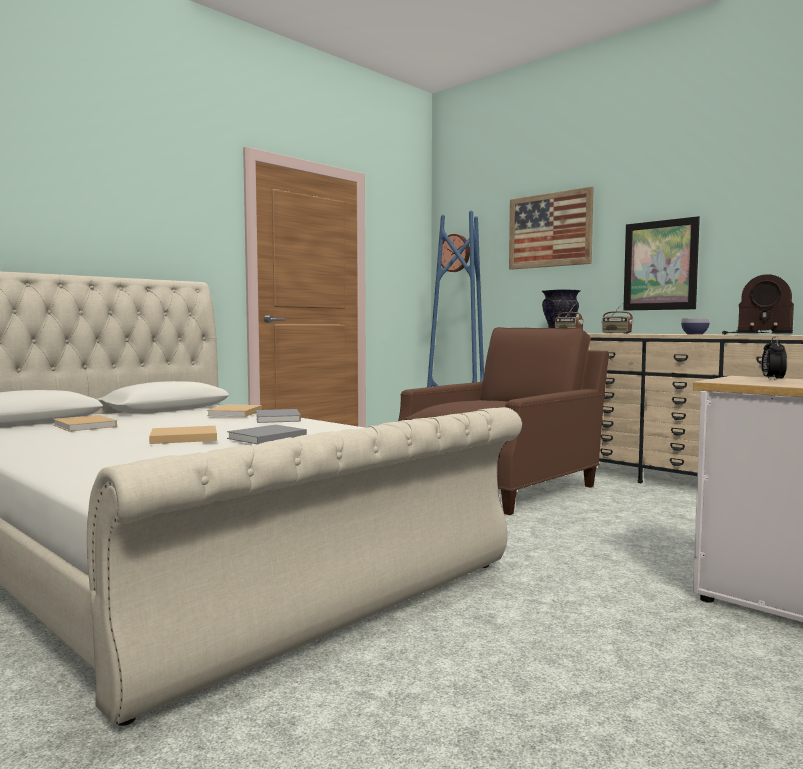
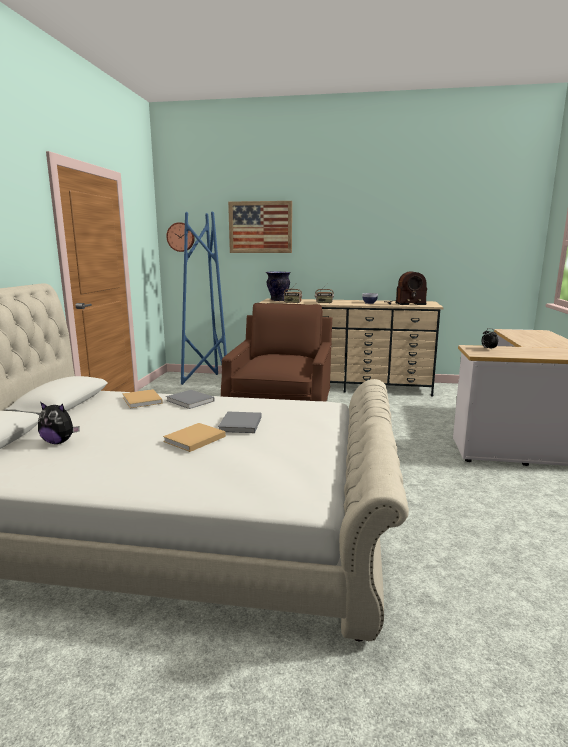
camera: 35 degrees left, 10 degrees up
(85, 426) = (59, 442): beige book -> plush toy
(660, 265) = (337, 257): picture -> none

